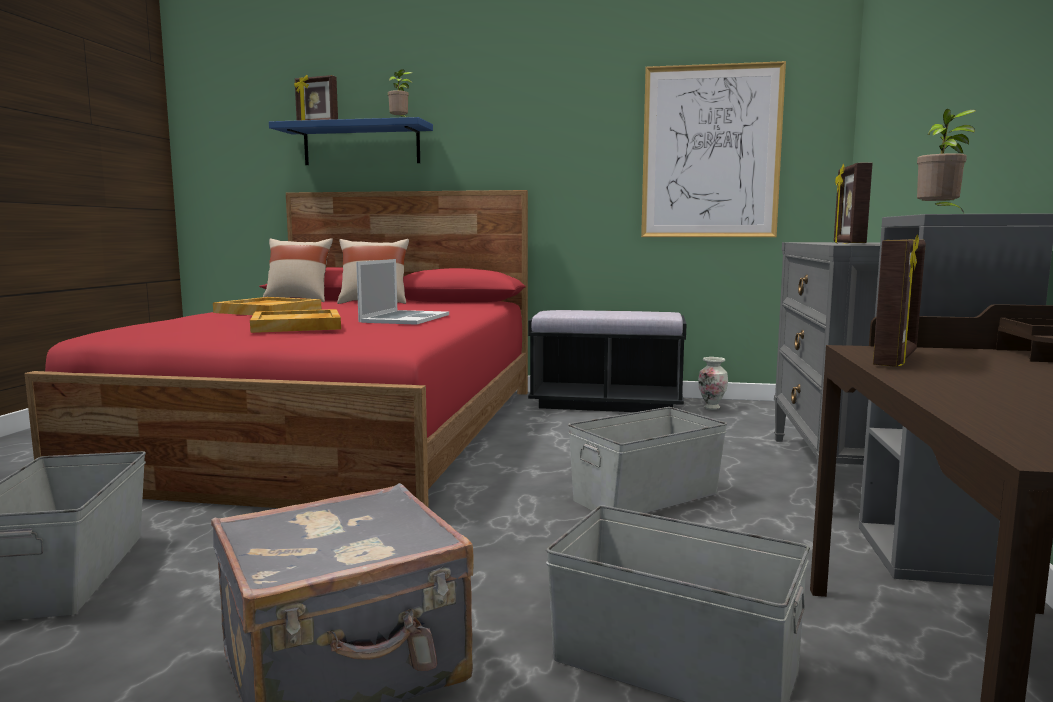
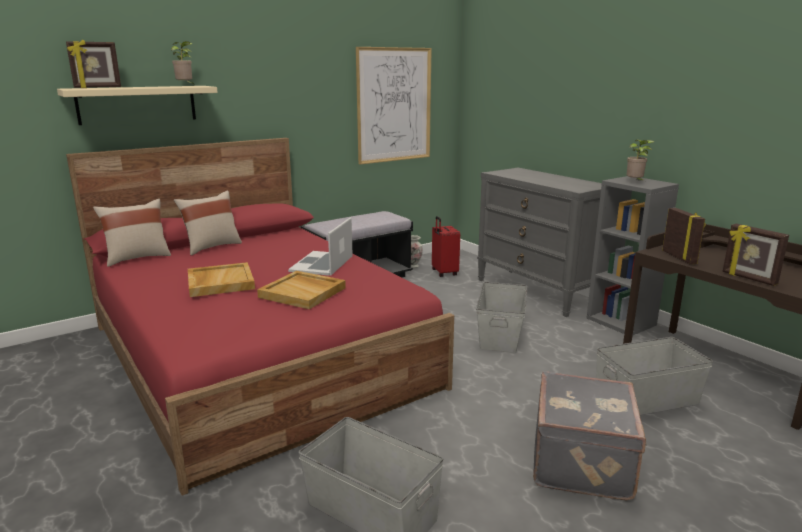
camera: 45 degrees left, 10 degrees up
(361, 145) = (137, 104): blue shelf -> beige shelf
(404, 318) = (322, 264): laptop -> laptop turned 135 degrees counterclockwise
(739, 422) = (443, 273): none -> red suitcase
(848, 243) = (561, 185): picture frame -> picture frame (748, 278)

